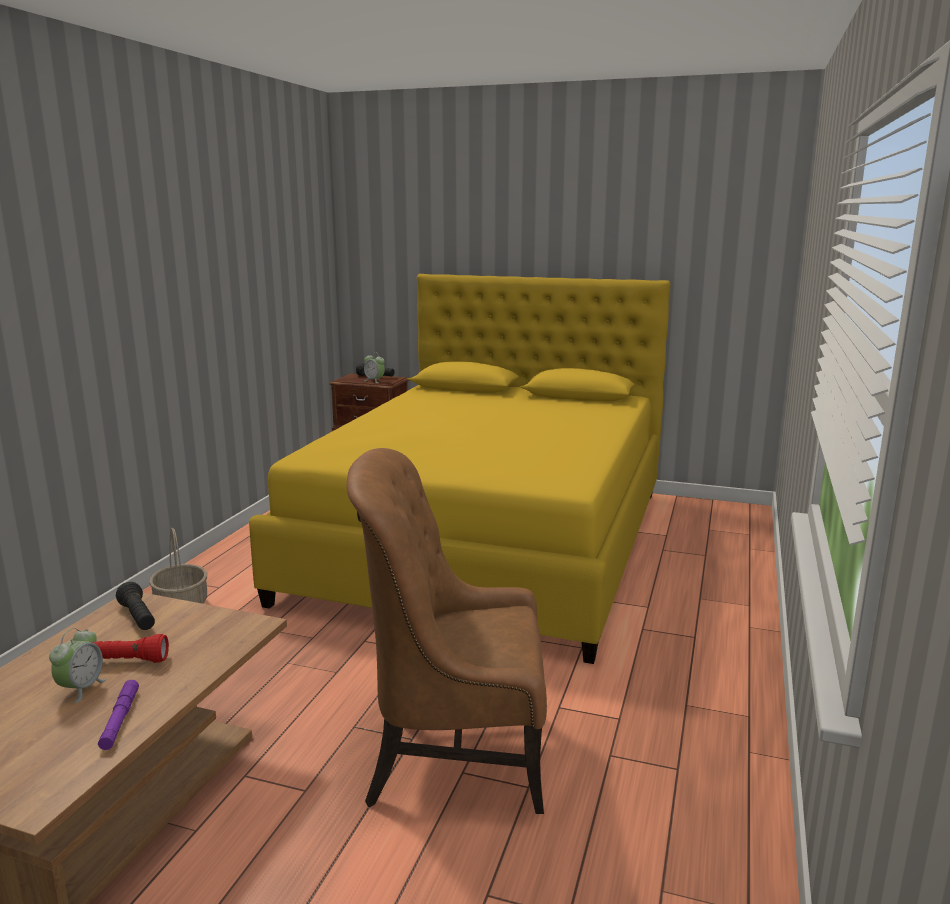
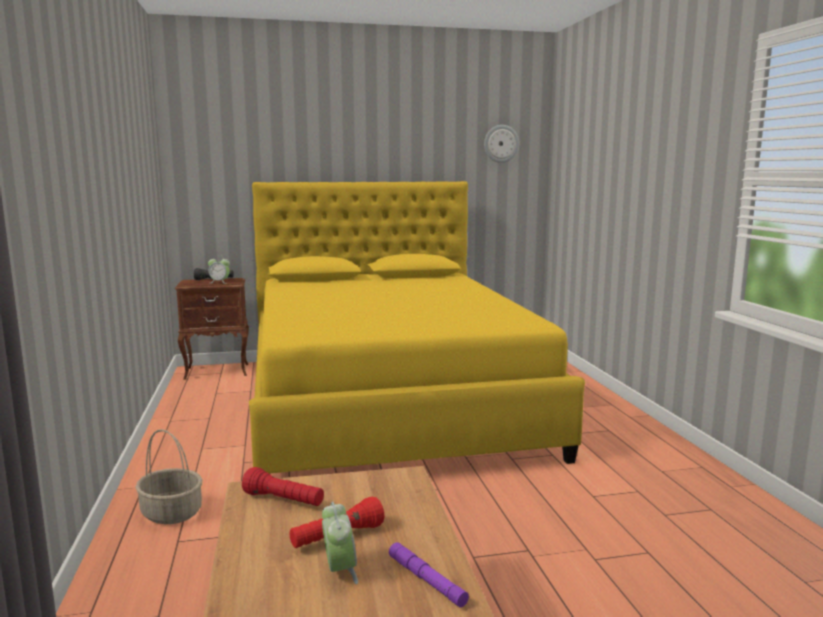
camera: 30 degrees left, 5 degrees down
(138, 618) = (284, 500): black flashlight -> red flashlight
(453, 754) = (571, 549): brown chair -> none
(726, 230) = (501, 143): none -> wall clock

